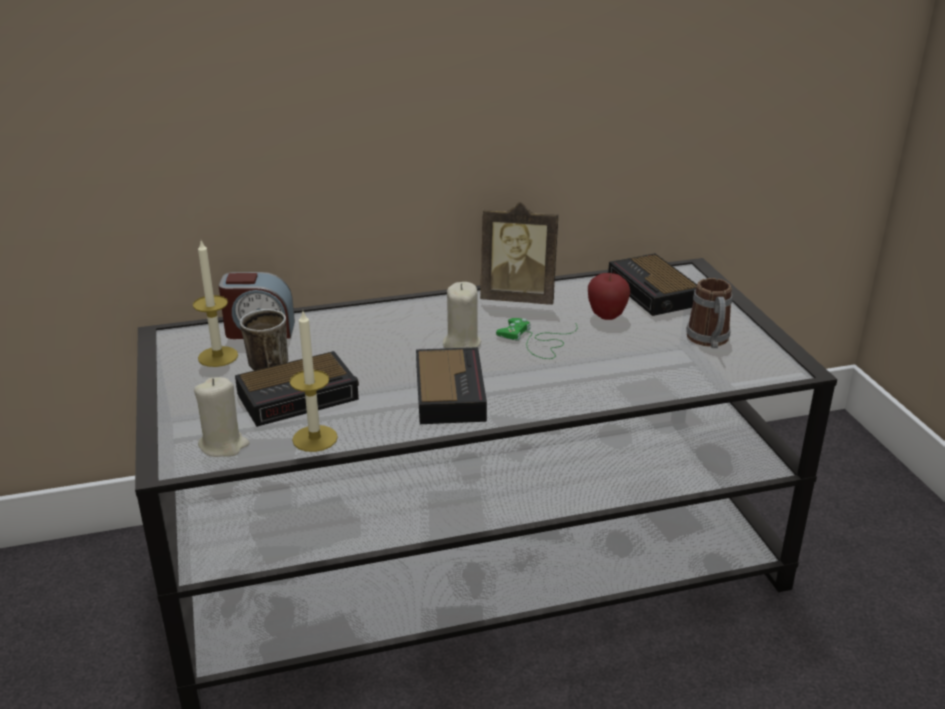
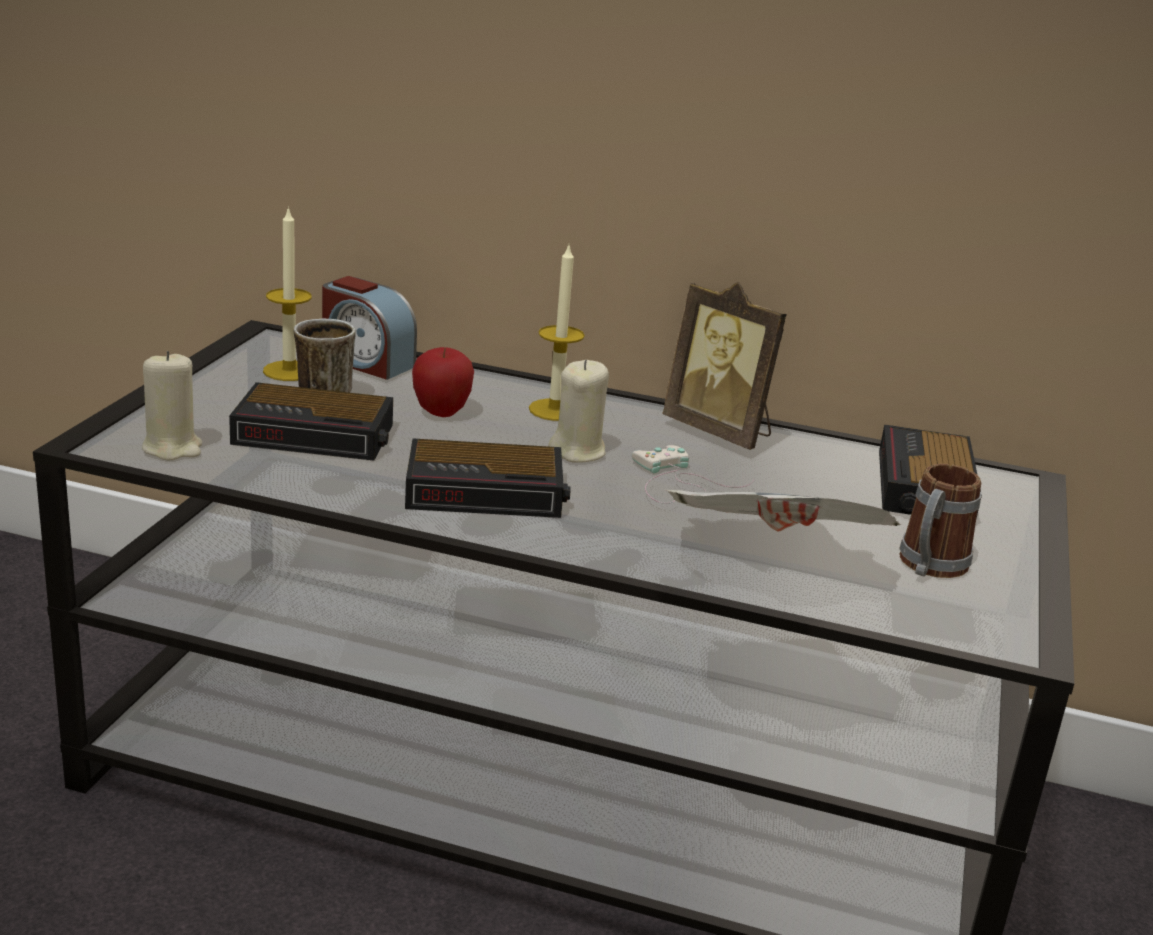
camera: 30 degrees right, 5 degrees down
(315, 438) = (268, 476): candle -> candle (555, 410)
(450, 392) = (488, 492): alarm clock -> alarm clock turned 60 degrees clockwise
(537, 342) = (676, 483): green game controller -> white game controller
(606, 316) = (815, 490): apple -> apple (441, 413)
(642, 373) = (771, 565): none -> newspaper

